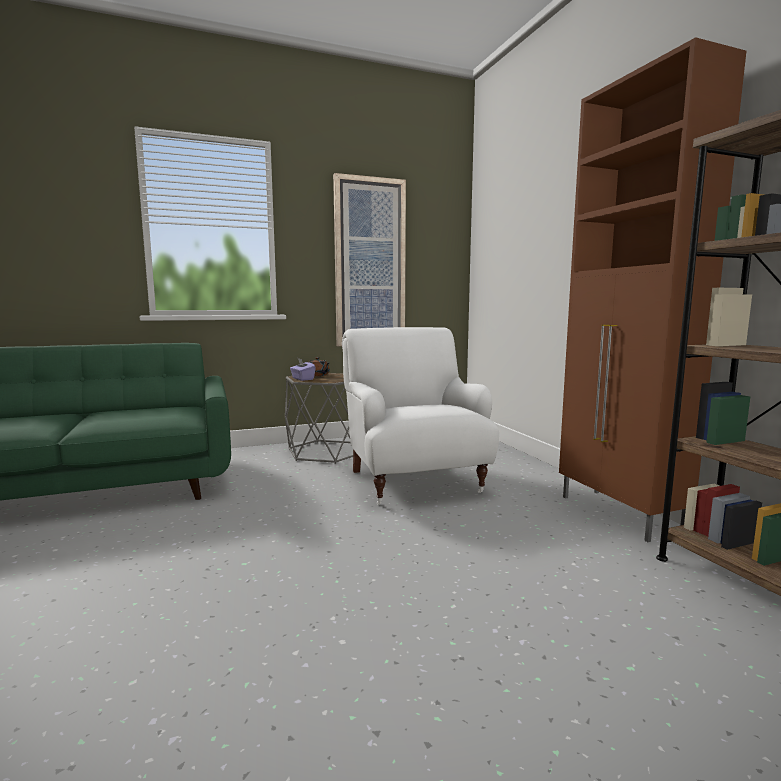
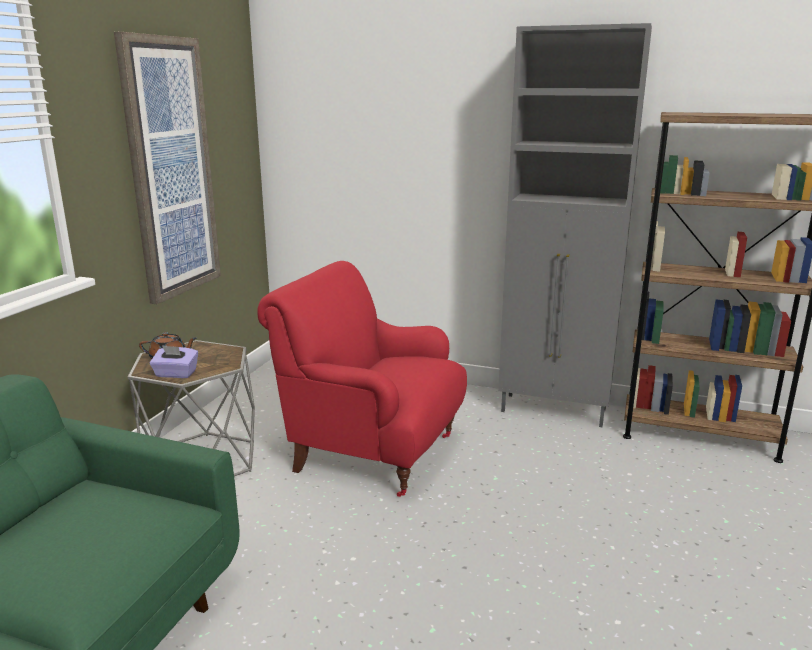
camera: 50 degrees left, 10 degrees up
(414, 480) = (372, 452): white armchair -> red armchair
(619, 514) = (555, 411): brown cabinet -> grey cabinet

